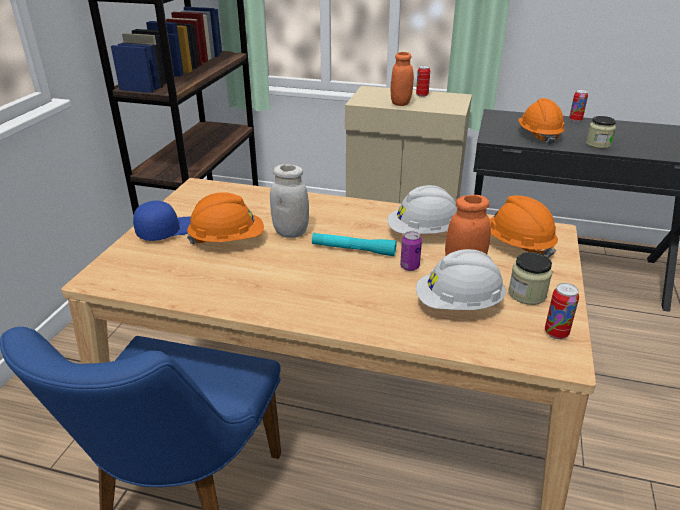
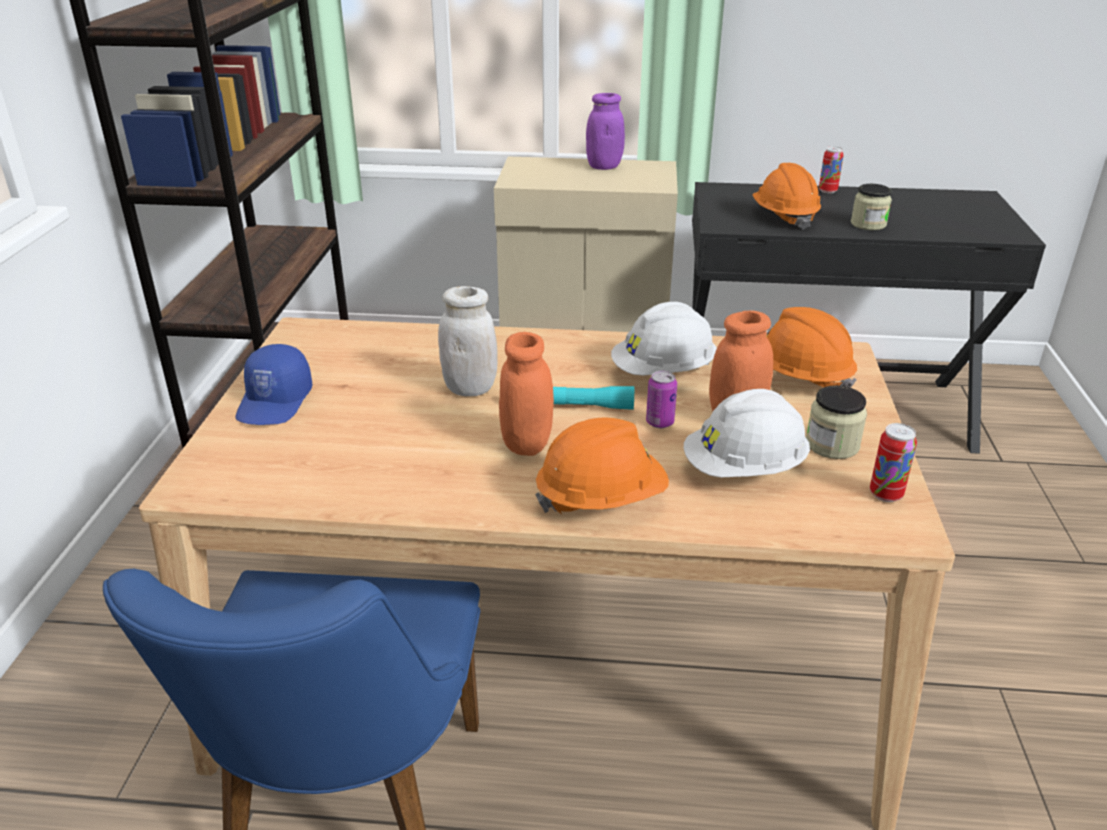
camera: 10 degrees left, 0 degrees up
(166, 230) = (276, 402): blue cap -> blue cap turned 150 degrees clockwise
(227, 241) = (378, 409): orange hard hat -> orange hard hat (601, 499)
(400, 103) = (577, 181): orange jar -> orange jar (527, 444)
(422, 95) = (604, 166): can -> purple jar

